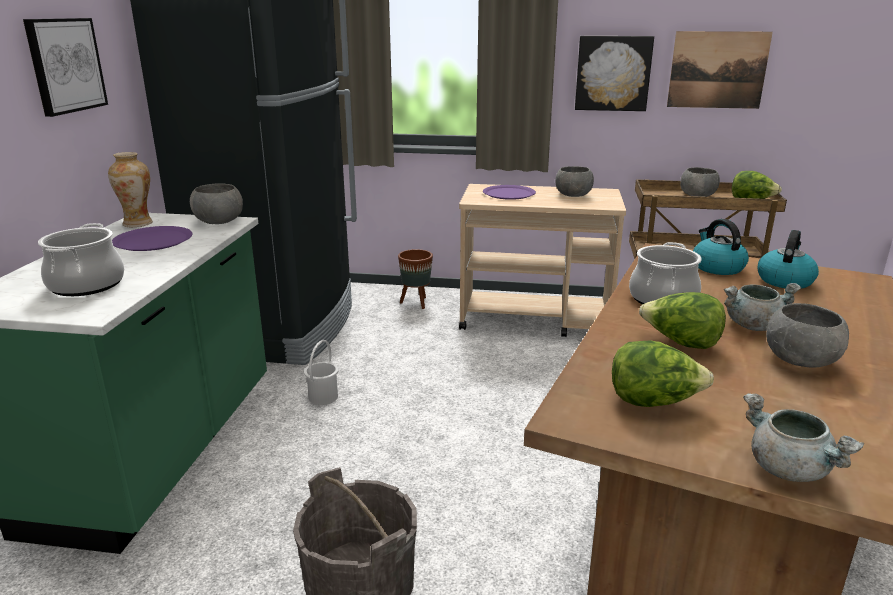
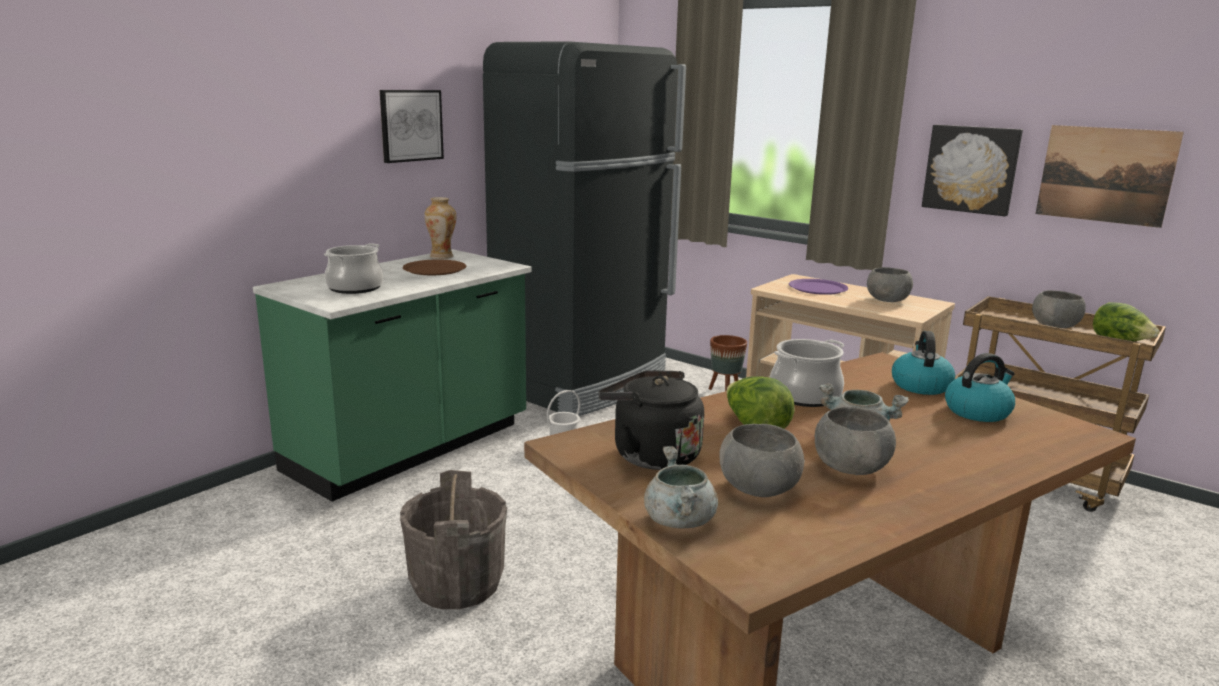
camera: 30 degrees right, 5 degrees down
(153, 240) = (434, 269): purple plate -> brown plate
(219, 221) = (498, 264): grey bowl -> grey bowl (758, 488)
(653, 402) = (651, 455): lettuce -> black kettle

